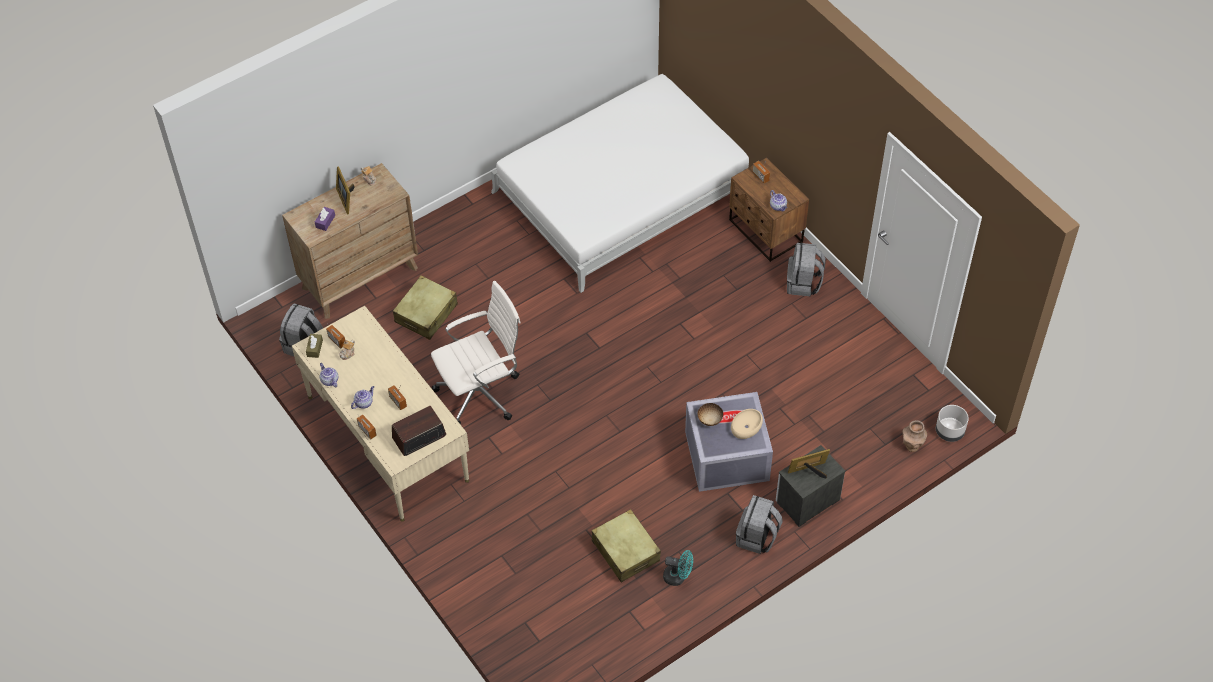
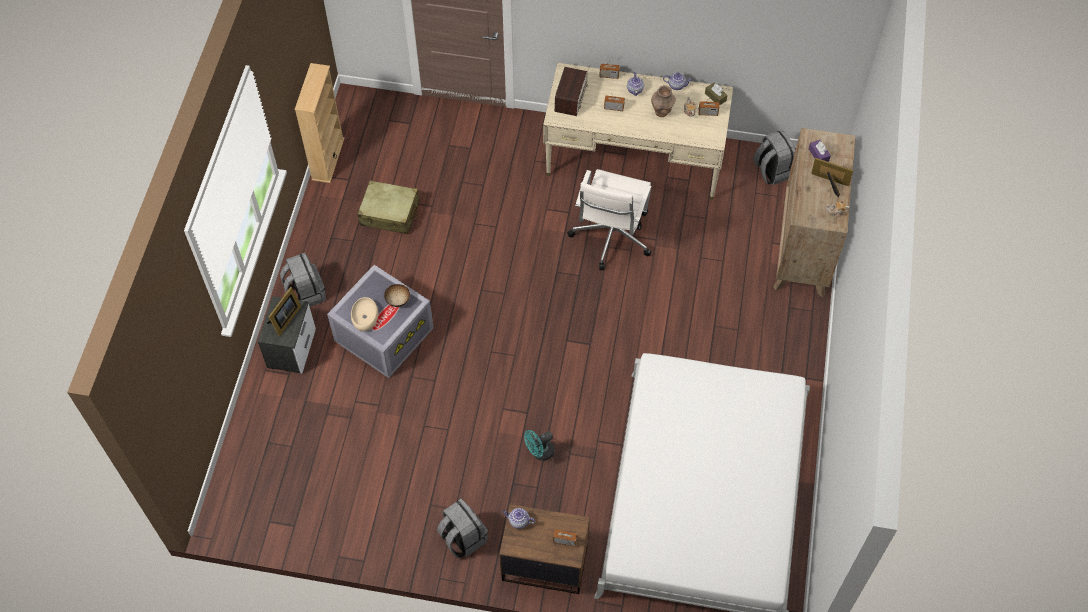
camera: 135 degrees right, 5 degrees up
(426, 313) = (722, 261): beige suitcase -> none
(628, 646) = (327, 159): none -> beige bookcase
(678, 577) = (336, 224): turquoise fan -> turquoise fan (539, 452)
(912, 446) = (244, 458): brown vase -> brown vase (661, 112)
(949, 432) = (222, 496): grey planter -> none

